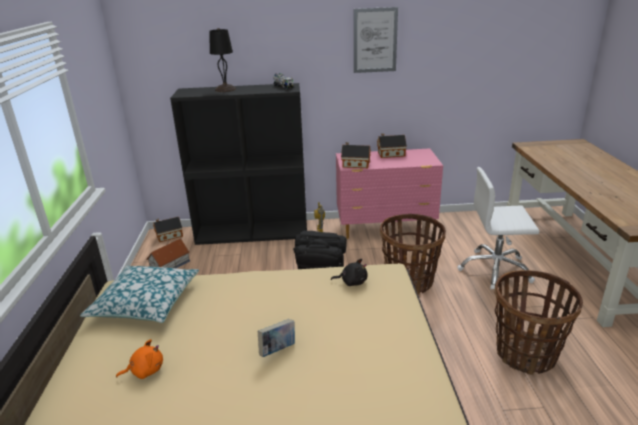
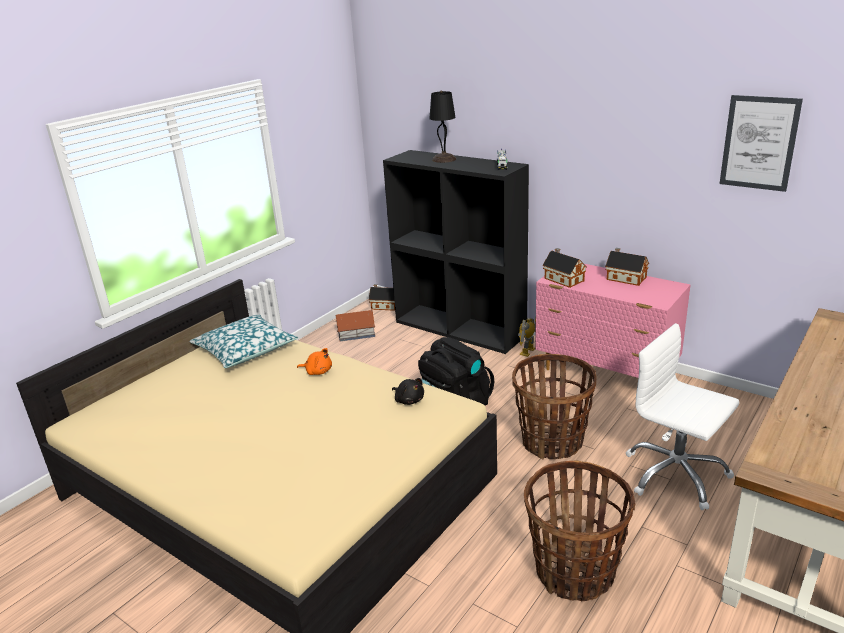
camera: 40 degrees right, 0 degrees up
(145, 370) = (186, 398): orange plush toy -> orange plush toy (317, 371)
(278, 350) = (276, 426): book -> none
(375, 40) = (625, 124): picture -> picture (759, 143)

